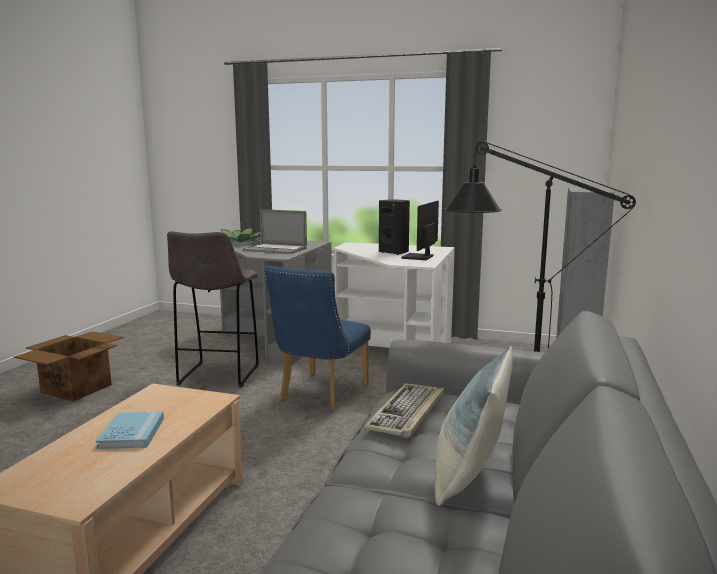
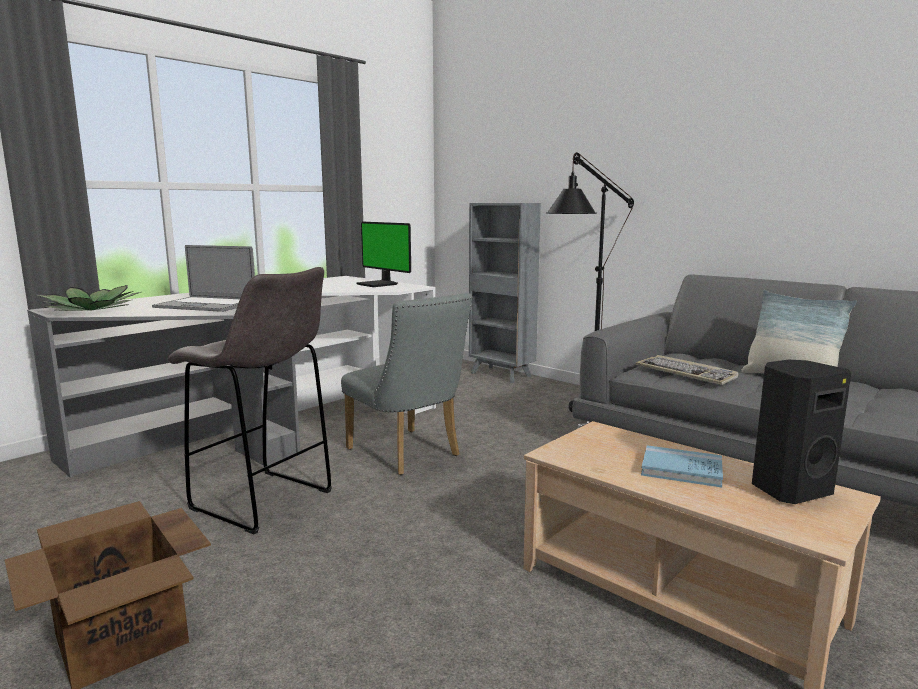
camera: 65 degrees left, 0 degrees up
(275, 249) = (206, 305): laptop -> laptop turned 60 degrees clockwise
(319, 394) = (408, 455): blue chair -> grey chair
(394, 252) = (336, 285): black speaker -> black speaker (788, 489)

